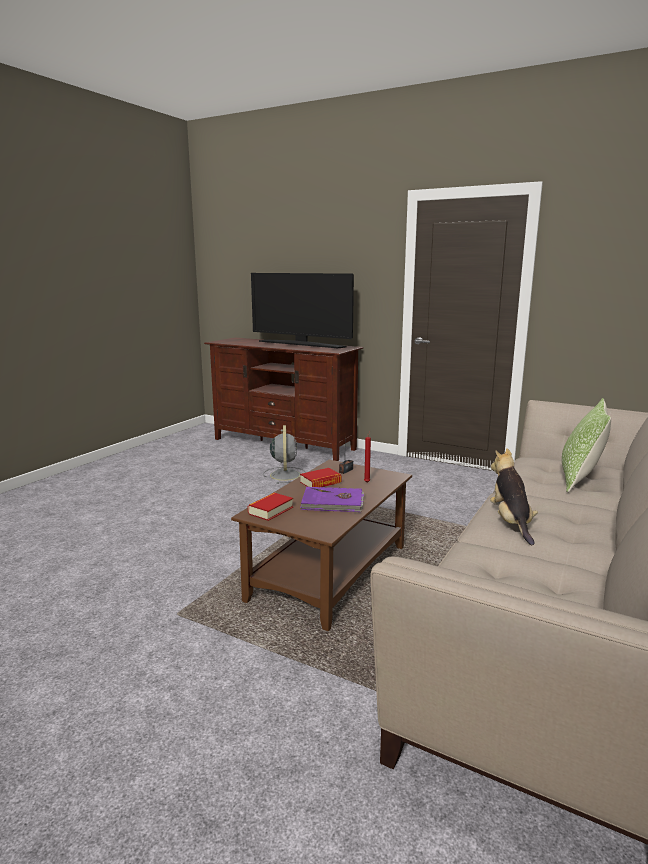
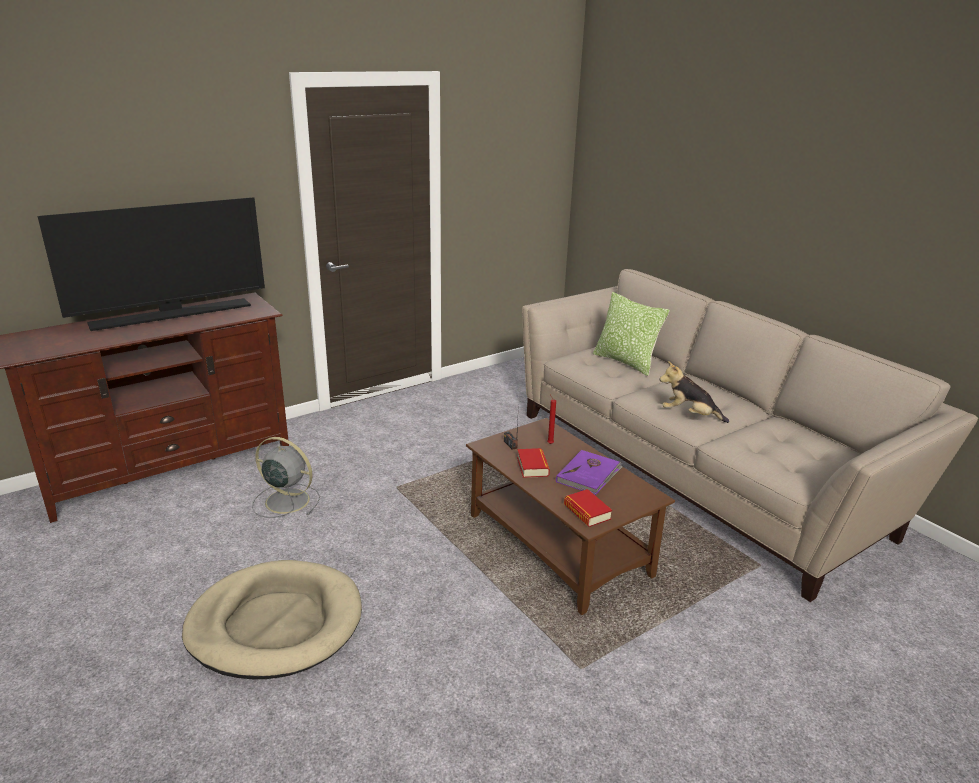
camera: 65 degrees left, 10 degrees up
(169, 504) = (275, 623): none -> beige dog bed

